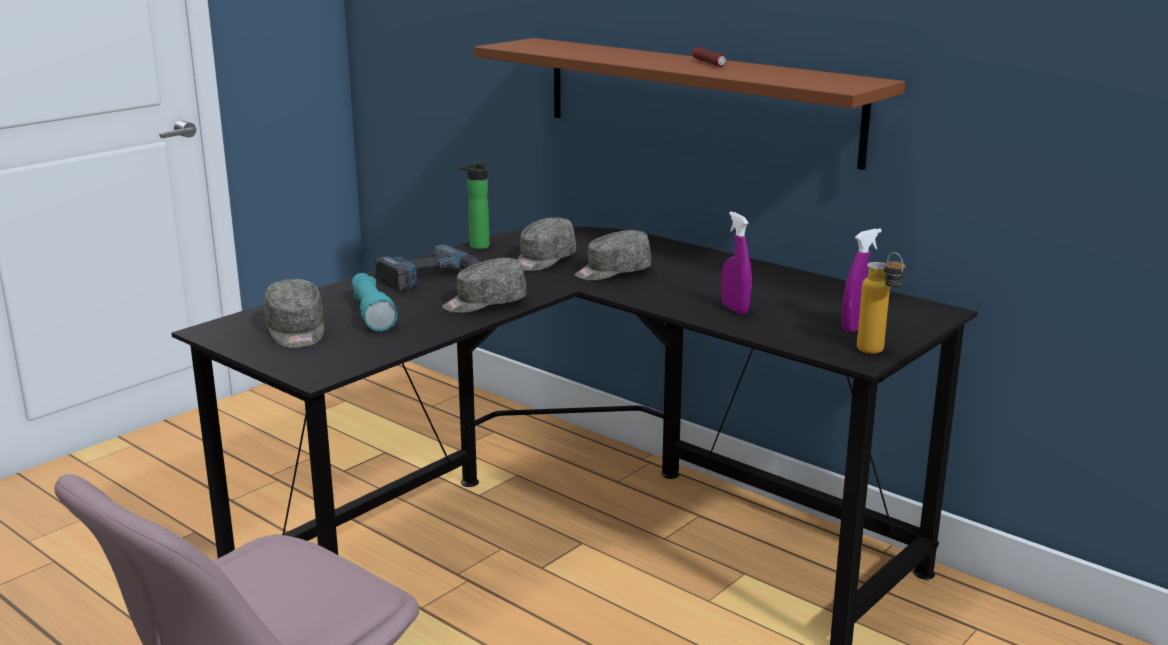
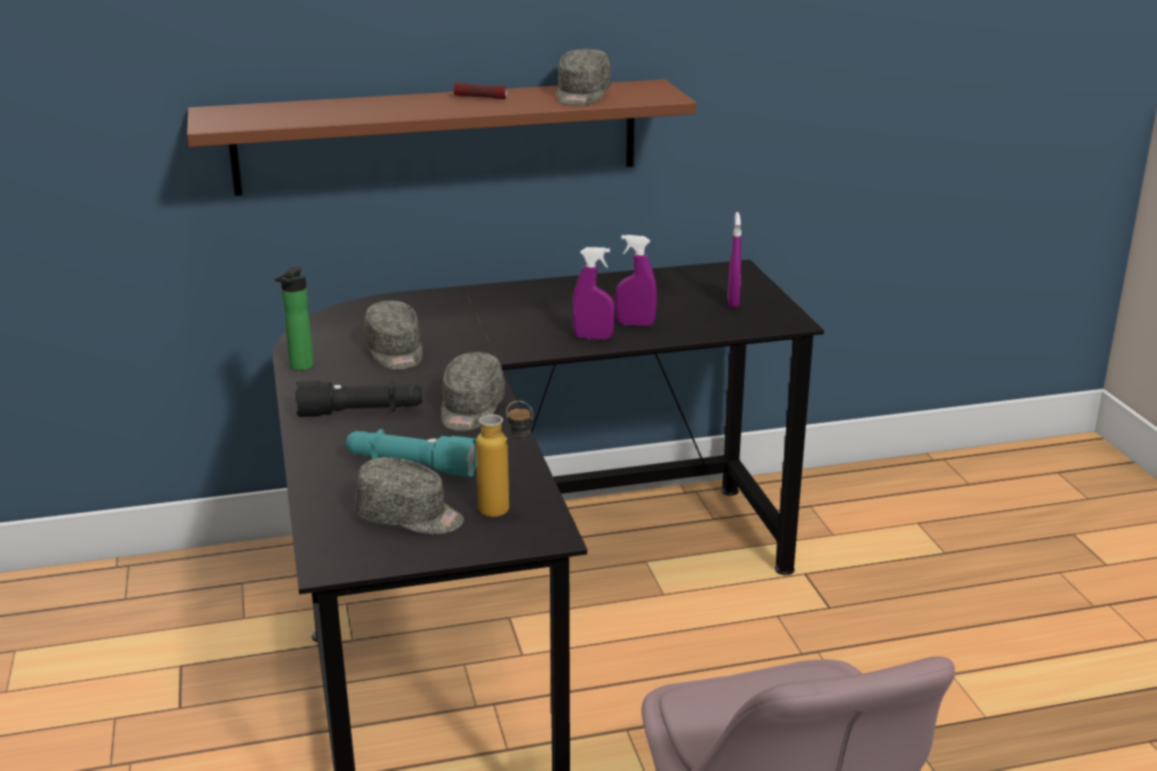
camera: 55 degrees left, 5 degrees up
(432, 279) = (361, 413): power drill -> black flashlight
(612, 272) = (476, 336): grey cap -> grey cap (582, 95)
(680, 303) = (593, 337): none -> purple spray bottle
(877, 353) = (786, 314): bottle -> bottle (506, 511)

